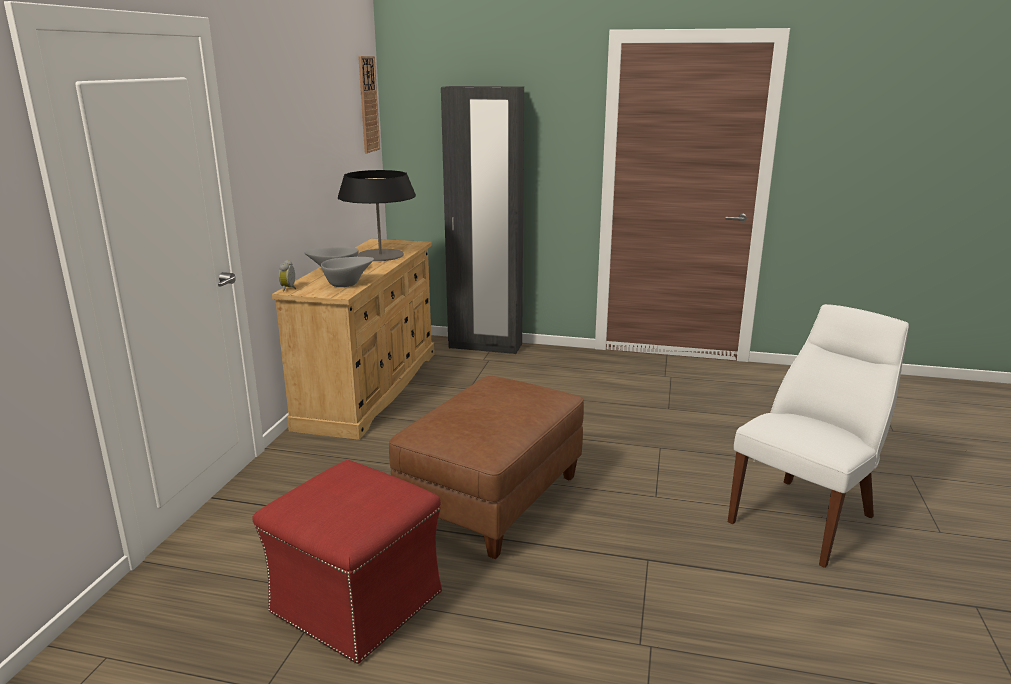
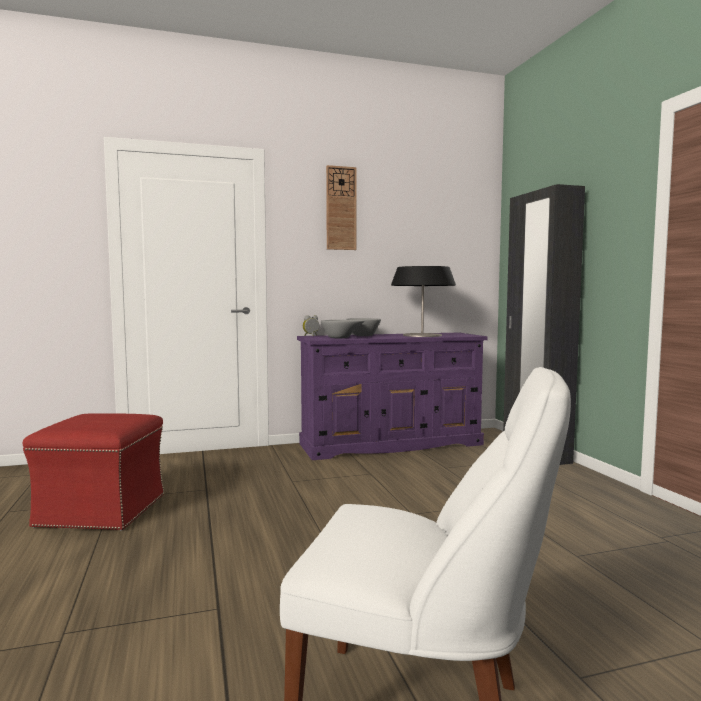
camera: 60 degrees right, 15 degrees down
(368, 104) = (476, 223): wall clock -> wall clock (341, 208)
(370, 387) = (392, 444): beige dresser -> purple dresser
(492, 500) = (268, 517): brown ottoman -> none

